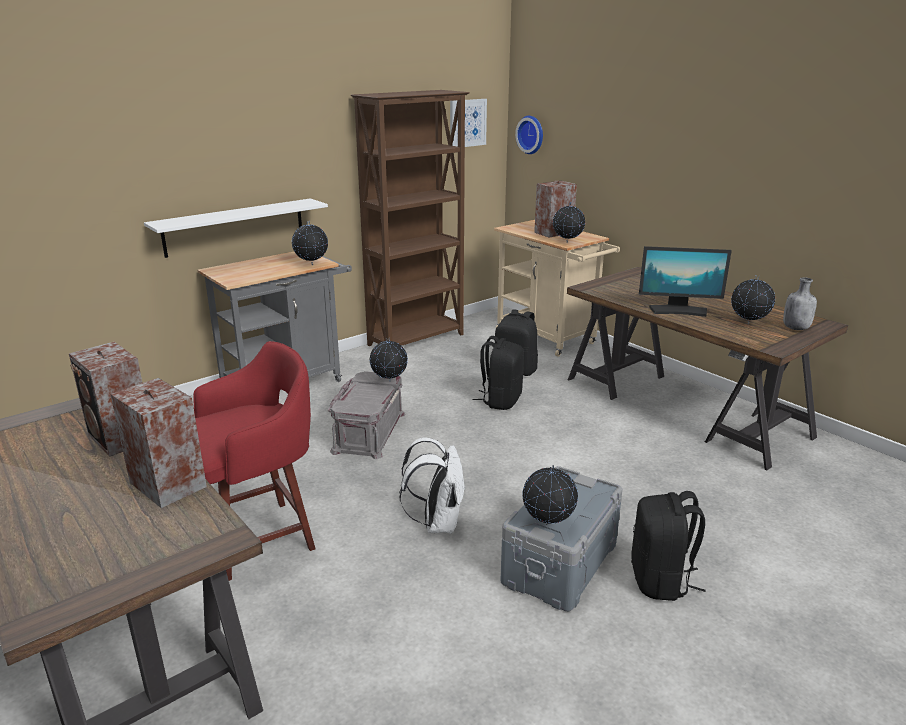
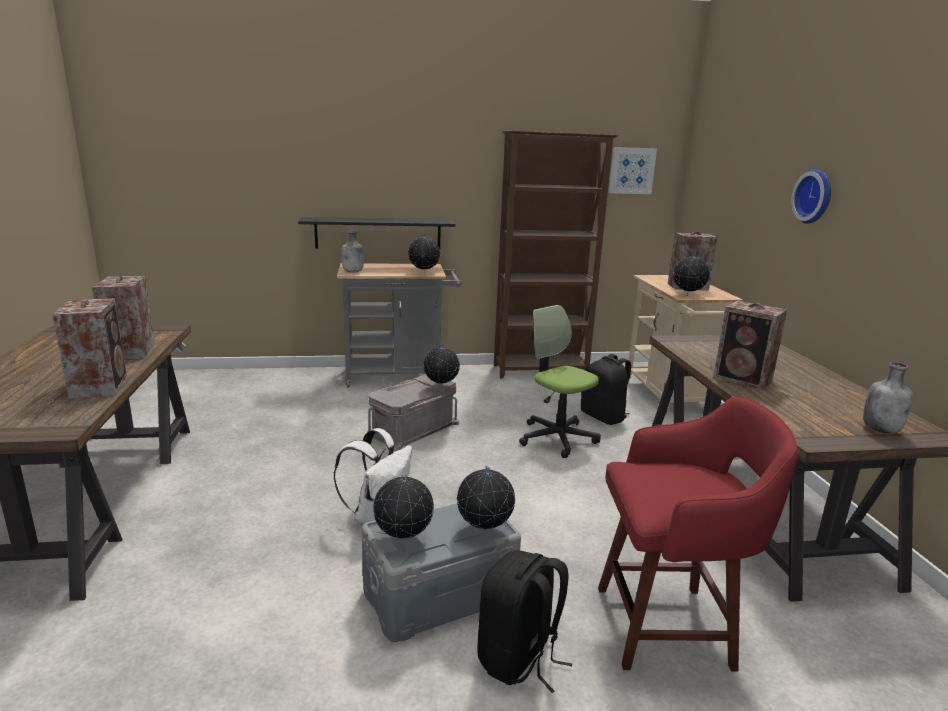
camera: 30 degrees right, 5 degrees down
(235, 227) = (378, 233): white shelf -> black shelf
(235, 278) = (353, 272): none -> grey bottle
(261, 537) = (242, 477): red stool -> red stool (668, 626)
(500, 400) = (557, 438): black backpack -> office chair
(531, 134) = (698, 187): wall clock -> wall clock (815, 196)
(678, 311) = (744, 379): monitor -> speaker
(748, 324) = (817, 410): globe -> globe (484, 531)

